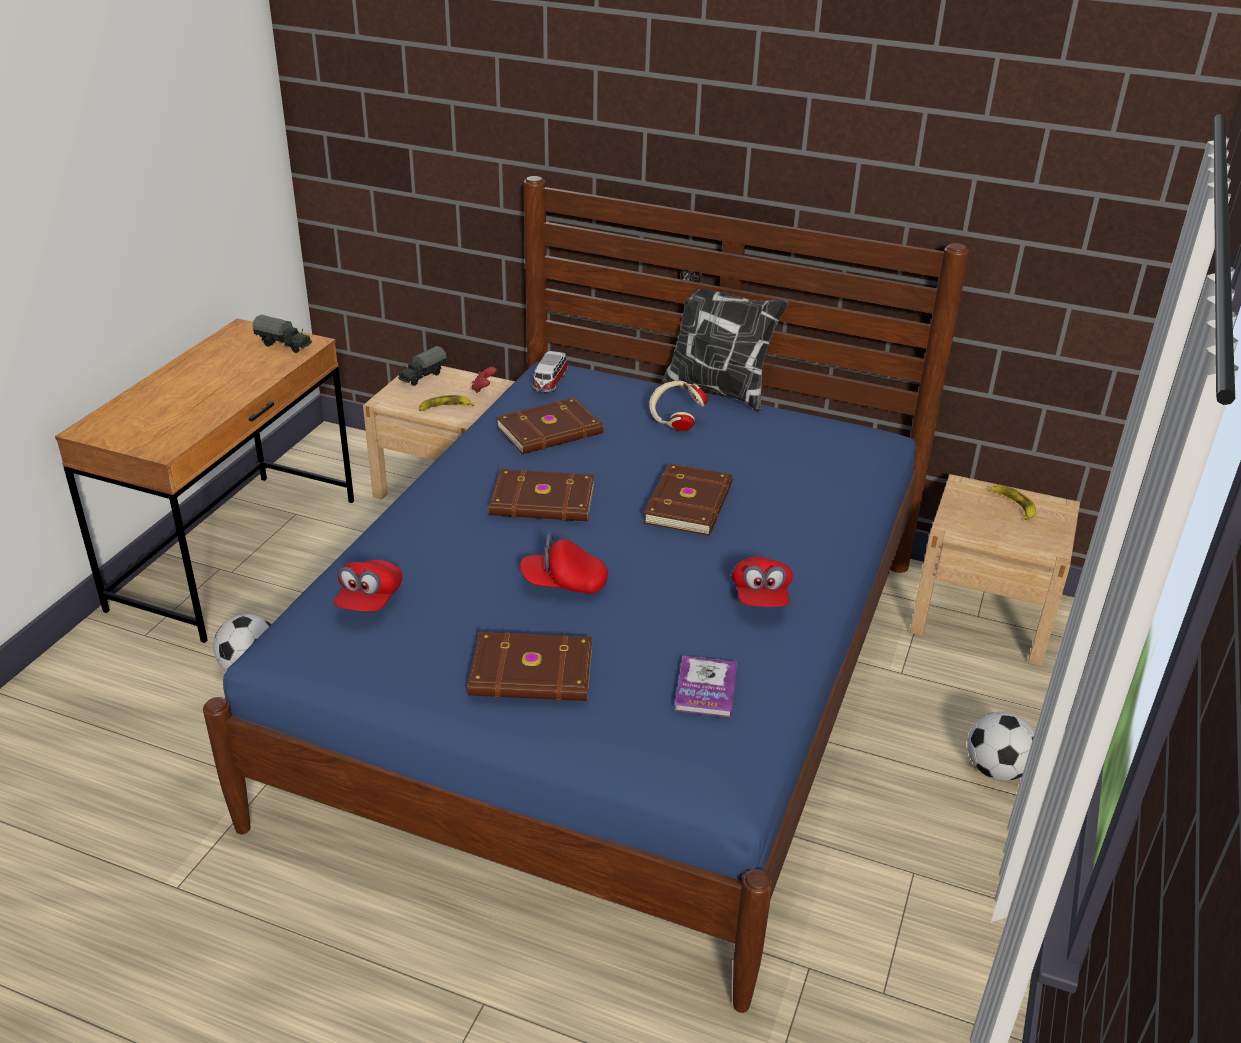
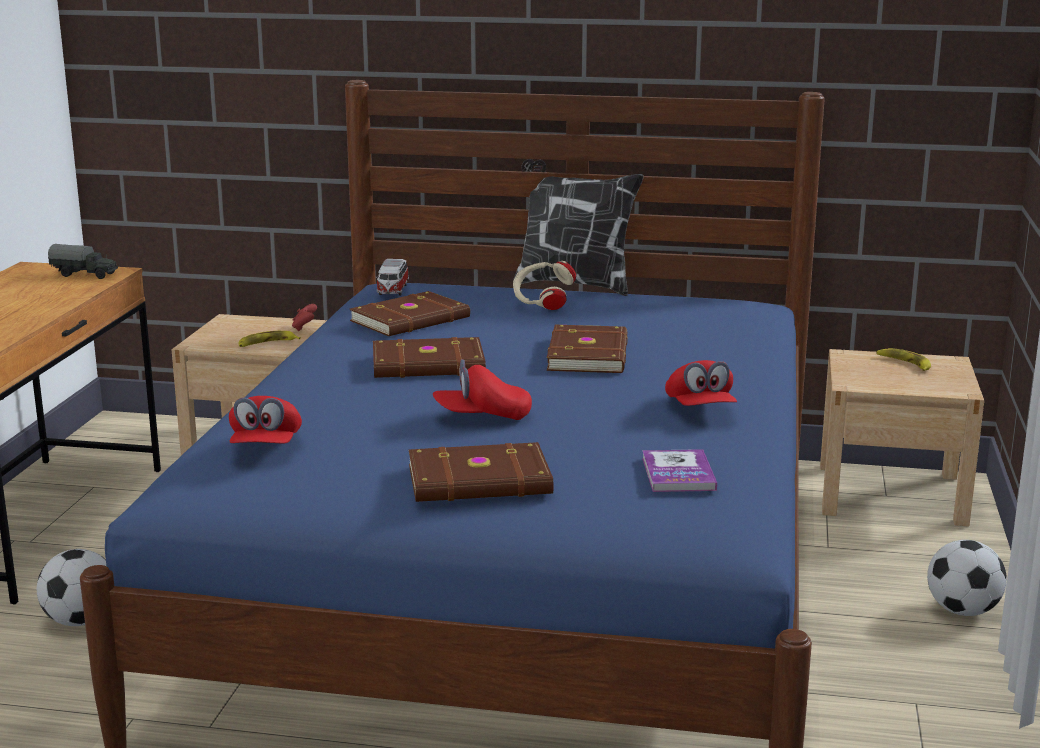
camera: 10 degrees left, 15 degrees down
(422, 376) = (231, 324): toy truck -> none

